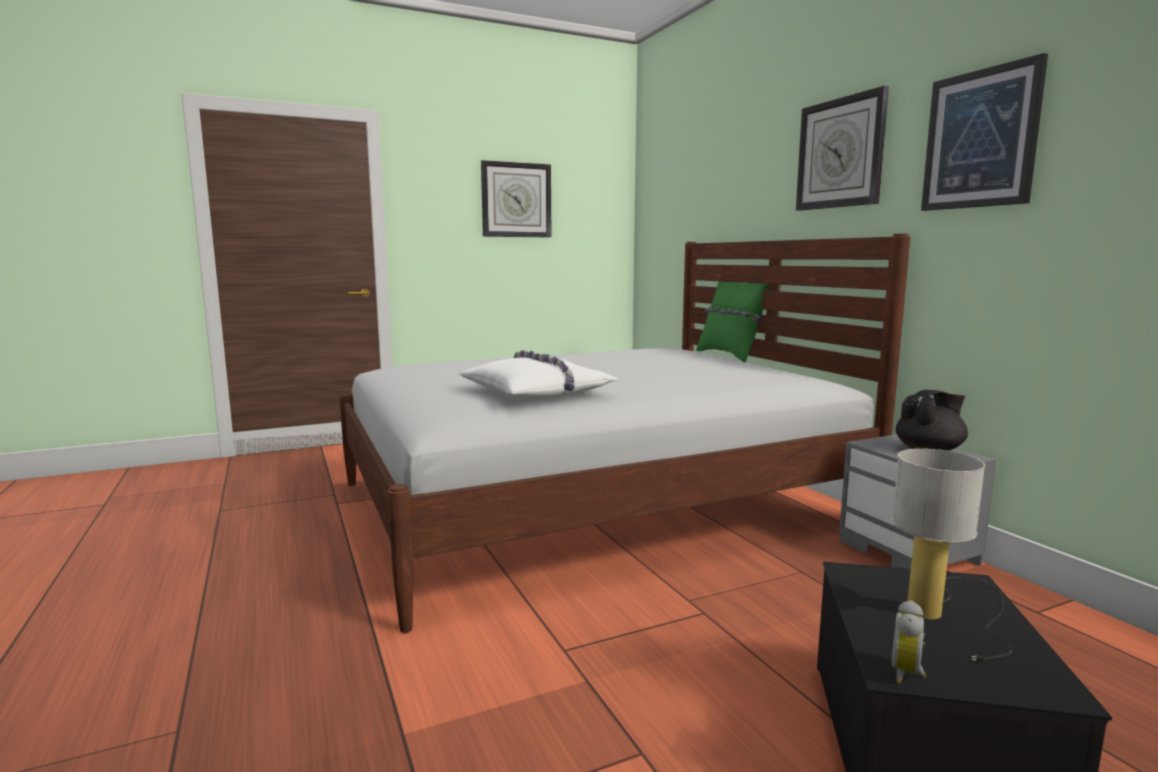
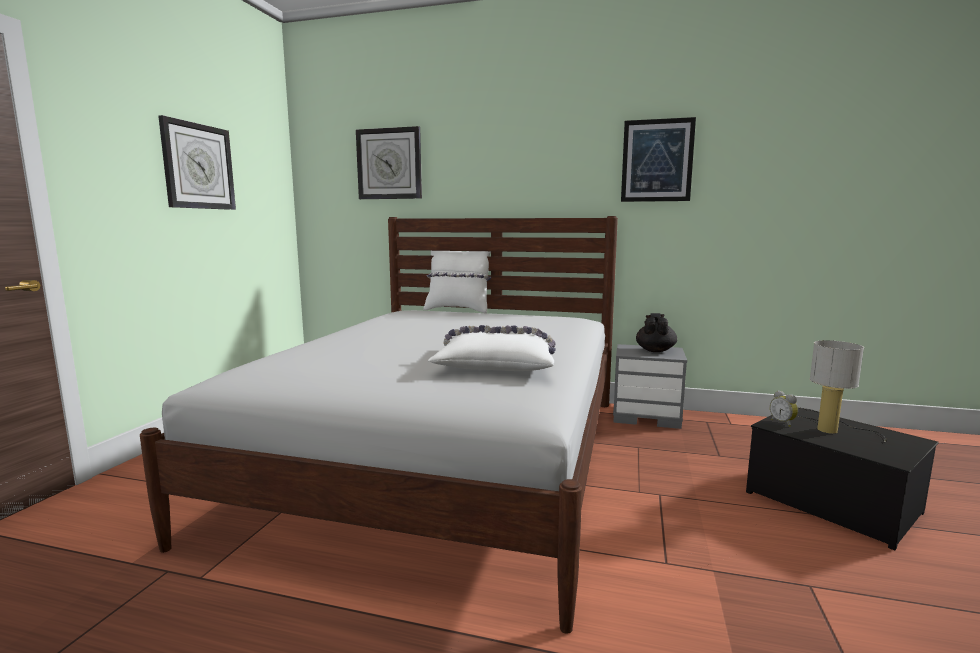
camera: 50 degrees left, 0 degrees up
(730, 355) = (458, 310): green pillow -> white pillow
(840, 153) = (549, 157): wall clock -> wall clock (389, 164)
(908, 673) = (895, 458): alarm clock -> alarm clock (783, 423)

